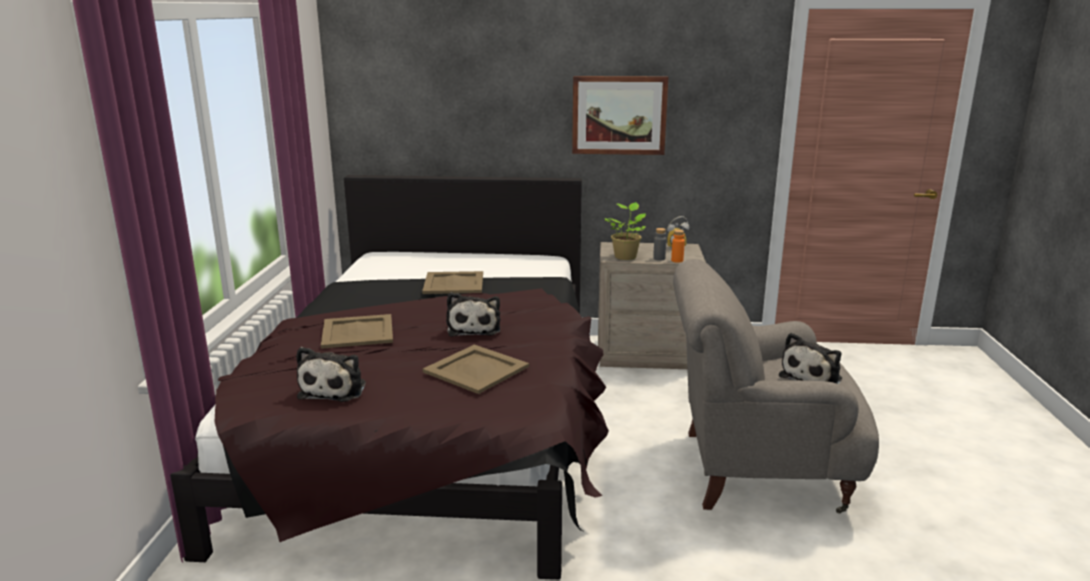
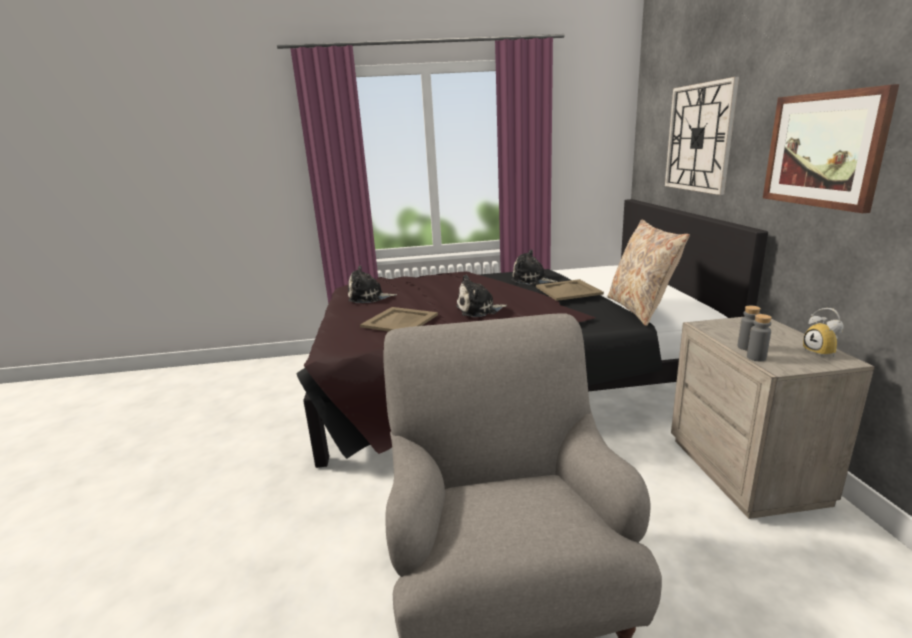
camera: 80 degrees right, 0 degrees up
(358, 332) = (449, 285): beige tray -> none
(466, 105) = (699, 138): none -> wall clock
(526, 273) = (640, 309): none -> beige pillow
(625, 256) = (724, 330): potted plant -> none
(677, 260) = (756, 358): orange bottle -> grey bottle
(813, 377) = (504, 514): plush toy -> plush toy (532, 280)

